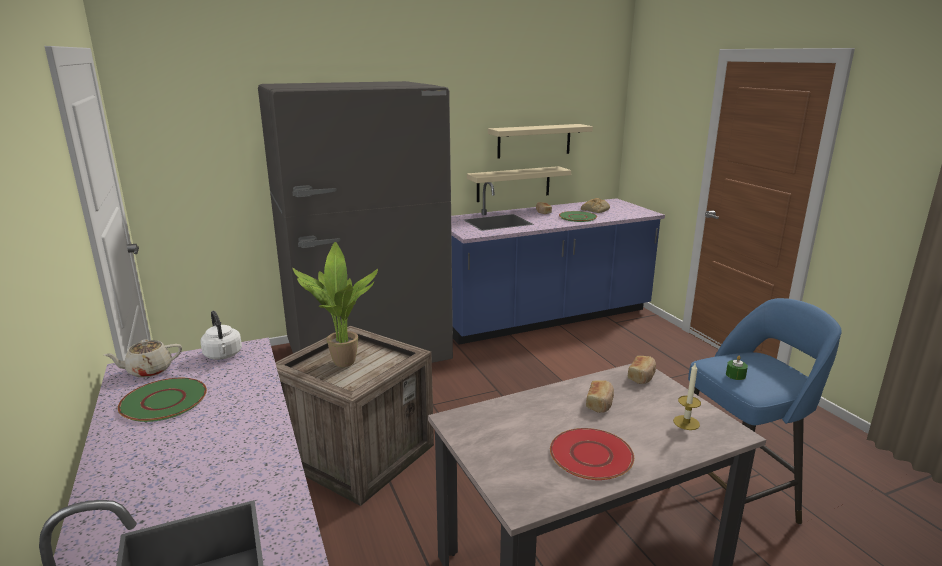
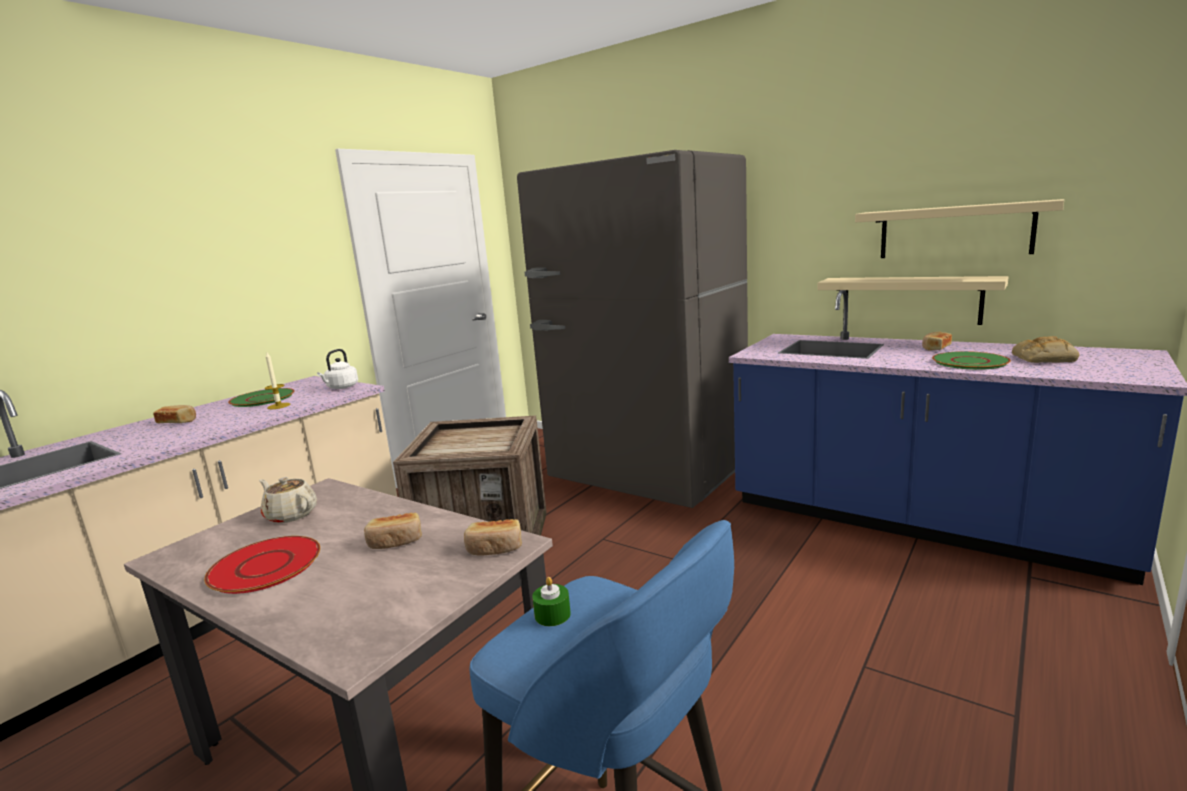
camera: 60 degrees right, 5 degrees down
(148, 370) = (307, 383): beige teapot -> beige teapot (290, 515)
(160, 461) = (177, 422): none -> bread
(340, 363) = (467, 438): potted plant -> none
(686, 422) = (370, 608): candle -> candle (278, 406)

